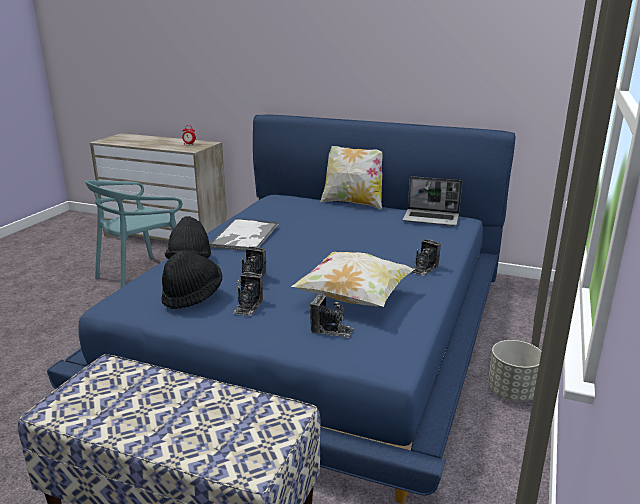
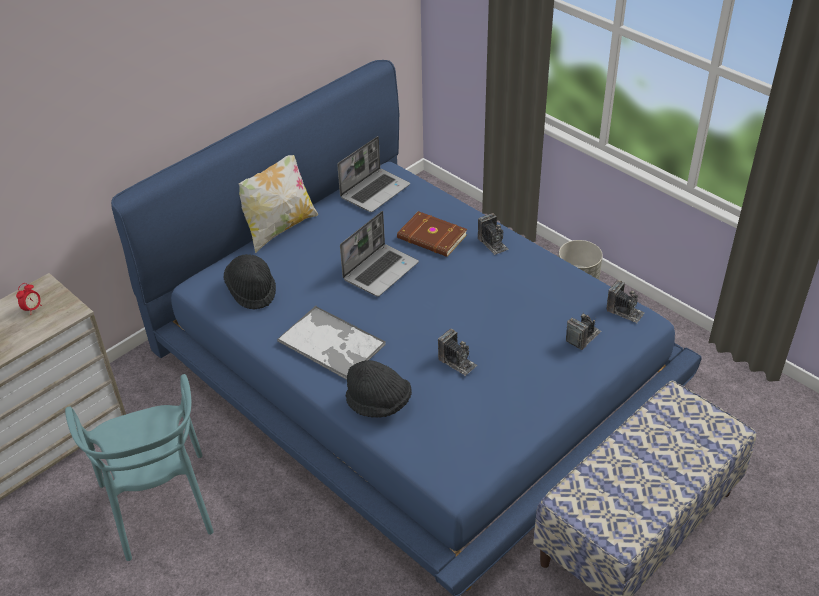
camera: 65 degrees left, 20 degrees up
(192, 296) = (479, 413): black hat -> black hat (252, 291)
(248, 306) = (514, 379): camera -> camera (625, 311)
(340, 236) = (380, 270): none -> laptop
(354, 299) = (531, 306): pillow -> none
(400, 245) = (431, 237): none -> brown book

